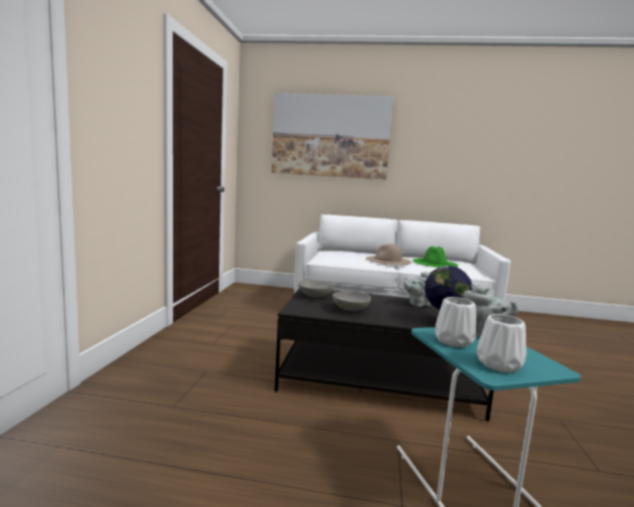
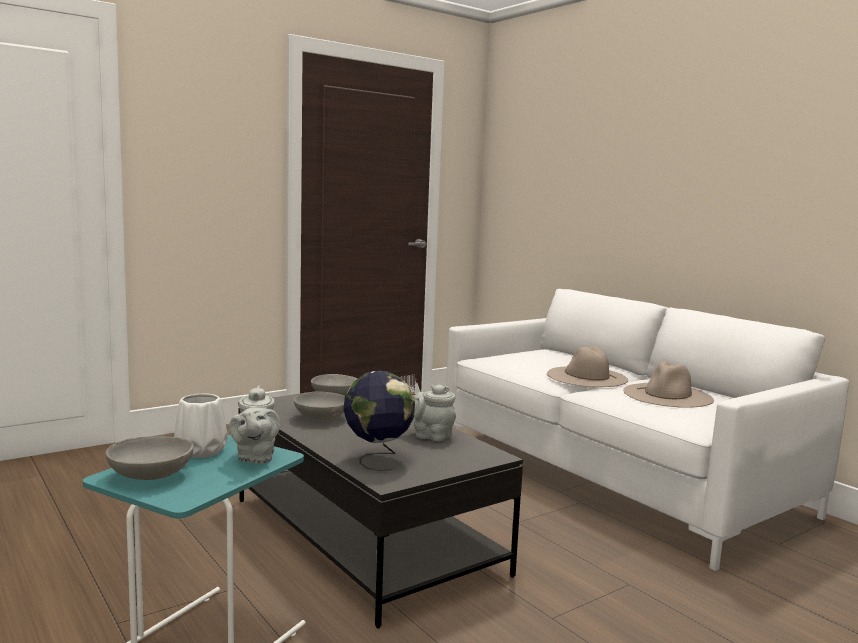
camera: 45 degrees right, 0 degrees up
(330, 136) = (591, 154): picture -> none
(435, 263) = (668, 395): green hat -> beige hat
(498, 365) = (150, 475): white vase -> grey bowl

